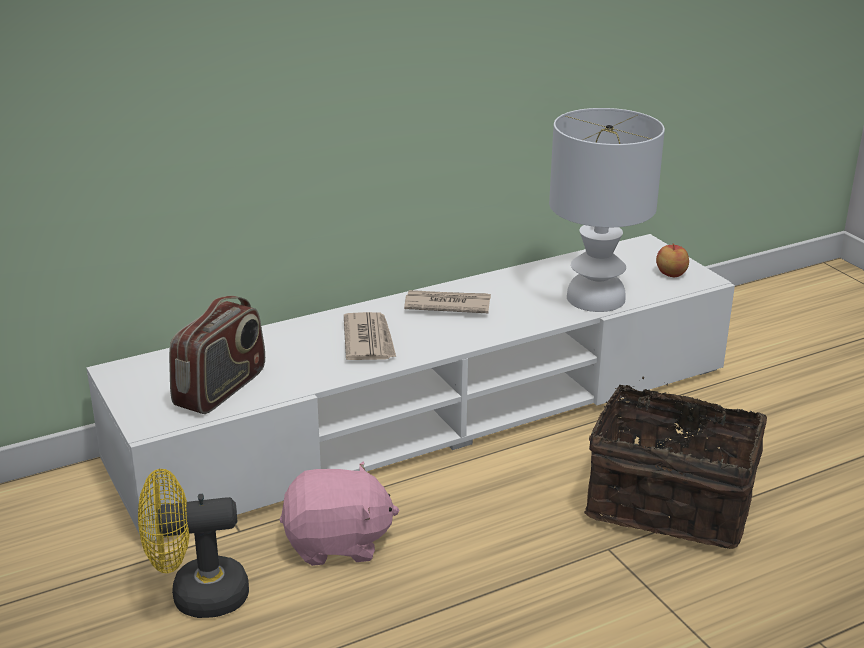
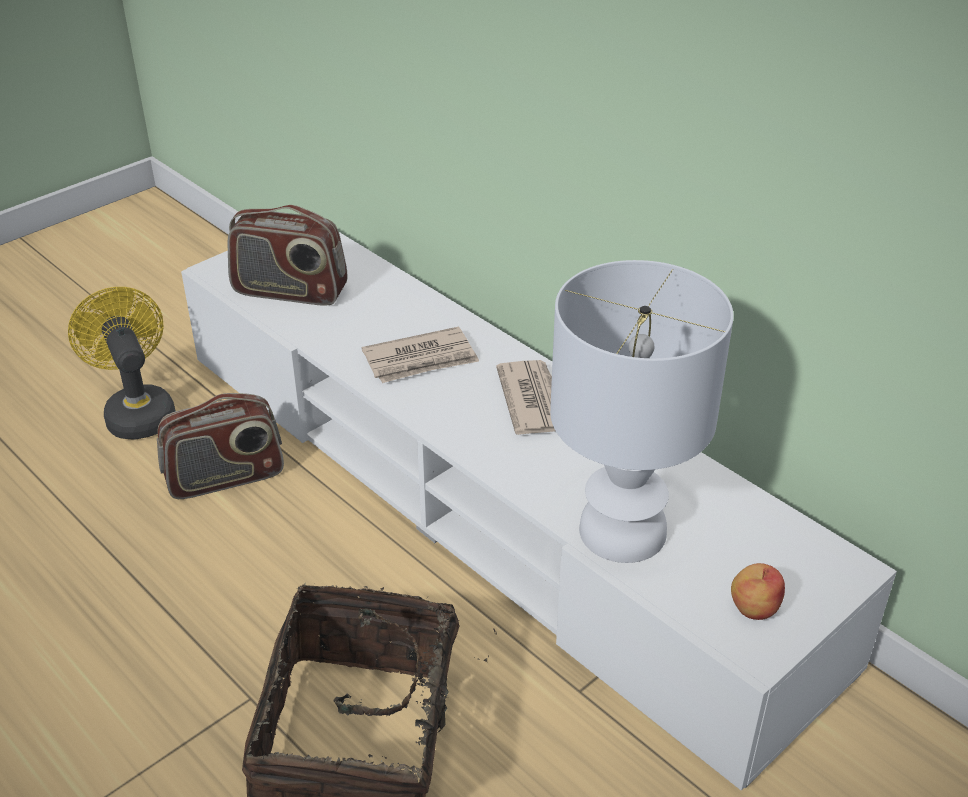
camera: 75 degrees right, 10 degrees up
(337, 543) = (225, 477): pink plush toy -> radio

